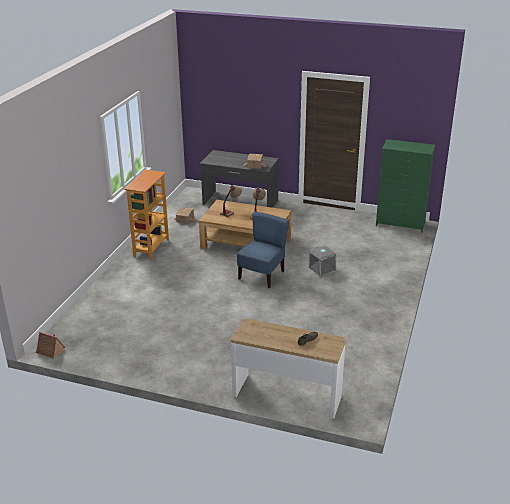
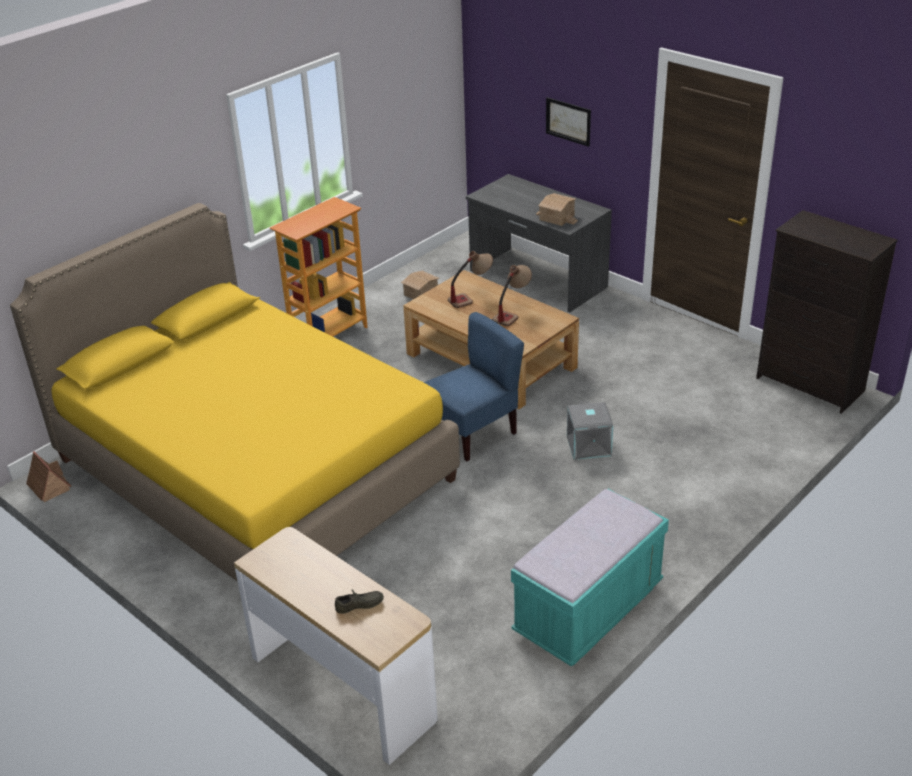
camera: 25 degrees right, 5 degrees up
(162, 316) = (254, 470): none -> yellow bed
(249, 116) = (568, 121): none -> picture
(373, 335) = (588, 610): none -> turquoise bench
(400, 224) = (810, 385): green dresser -> black dresser

